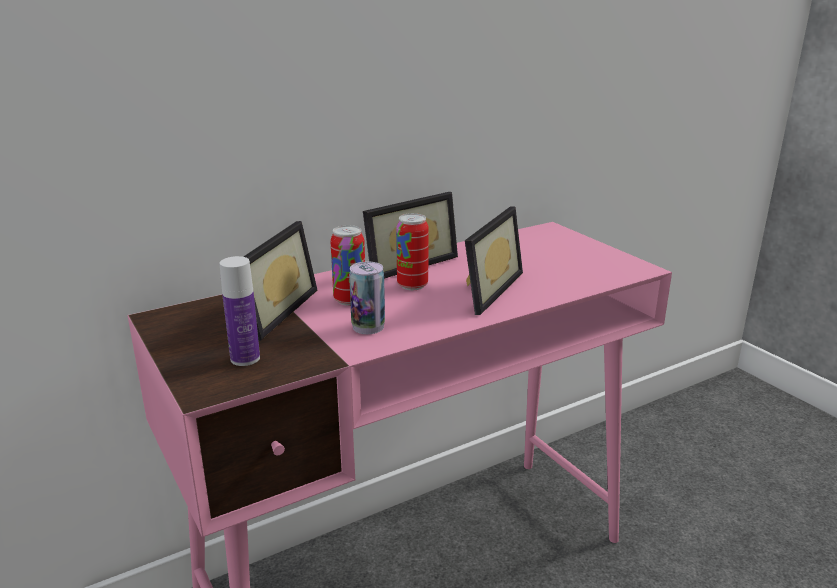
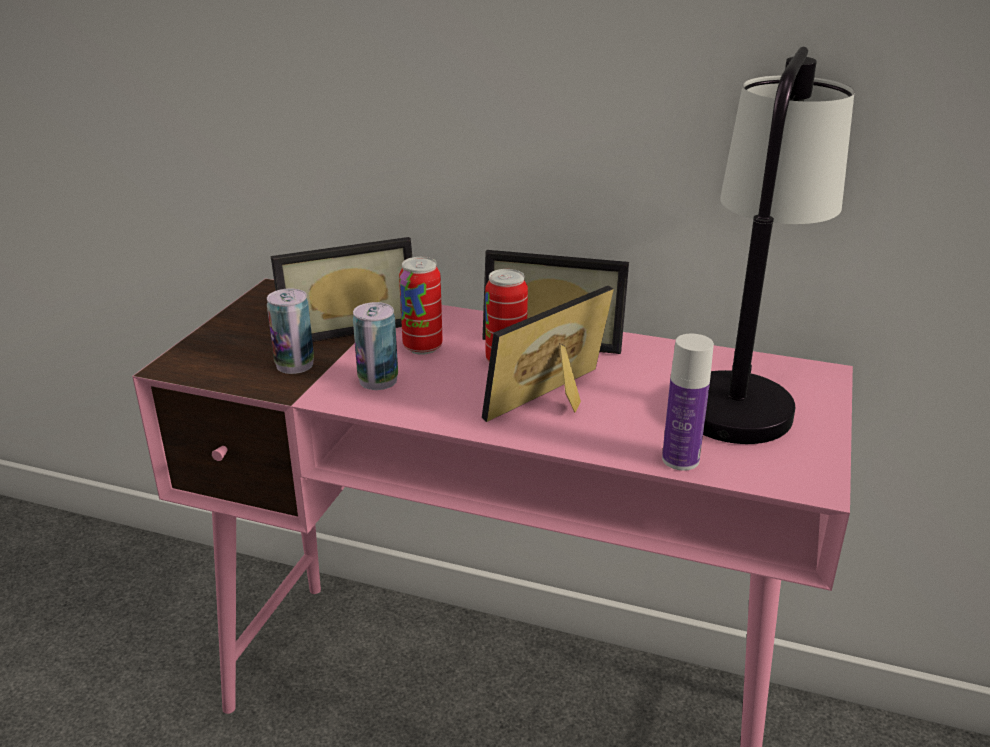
camera: 50 degrees right, 5 degrees up
(245, 358) = (246, 356): bottle -> bottle (680, 459)
(293, 346) = (294, 365): none -> can
(483, 289) = (558, 402): picture frame -> picture frame turned 150 degrees clockwise
(537, 247) = (742, 387): none -> table lamp

